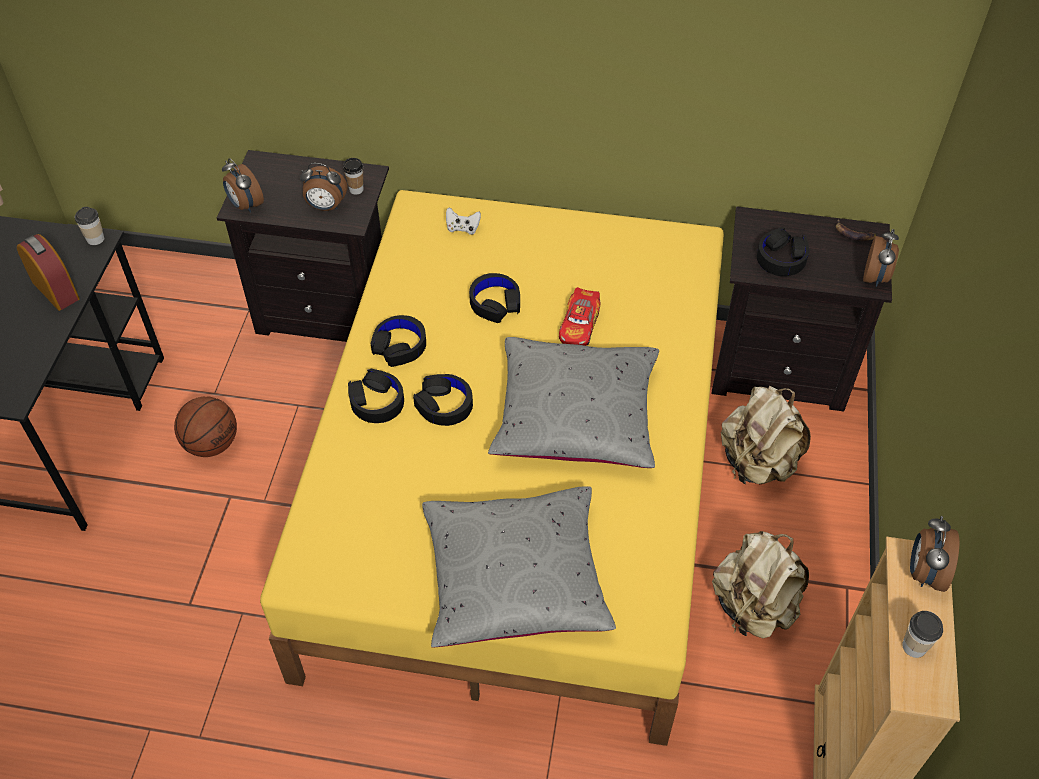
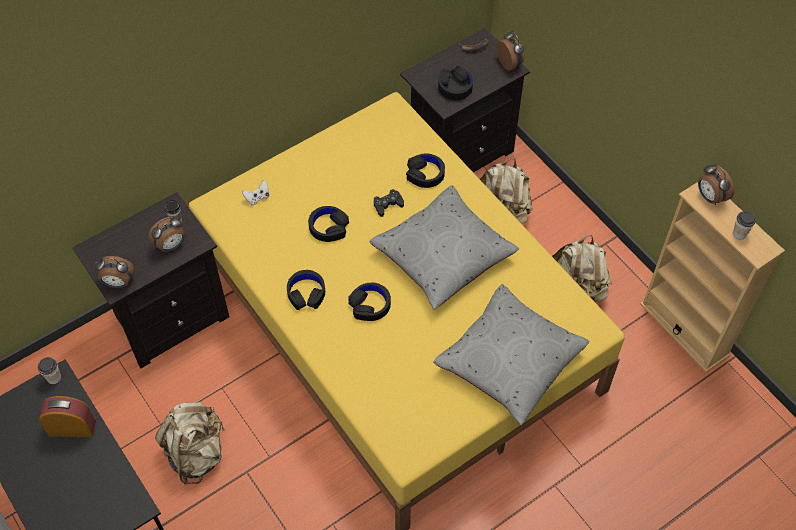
camera: 45 degrees left, 5 degrees up
(212, 443) = (196, 453): basketball -> beige backpack
(376, 401) = (332, 333): black headphones -> black headphones (425, 174)
(579, 325) = (388, 205): toy car -> black game controller

